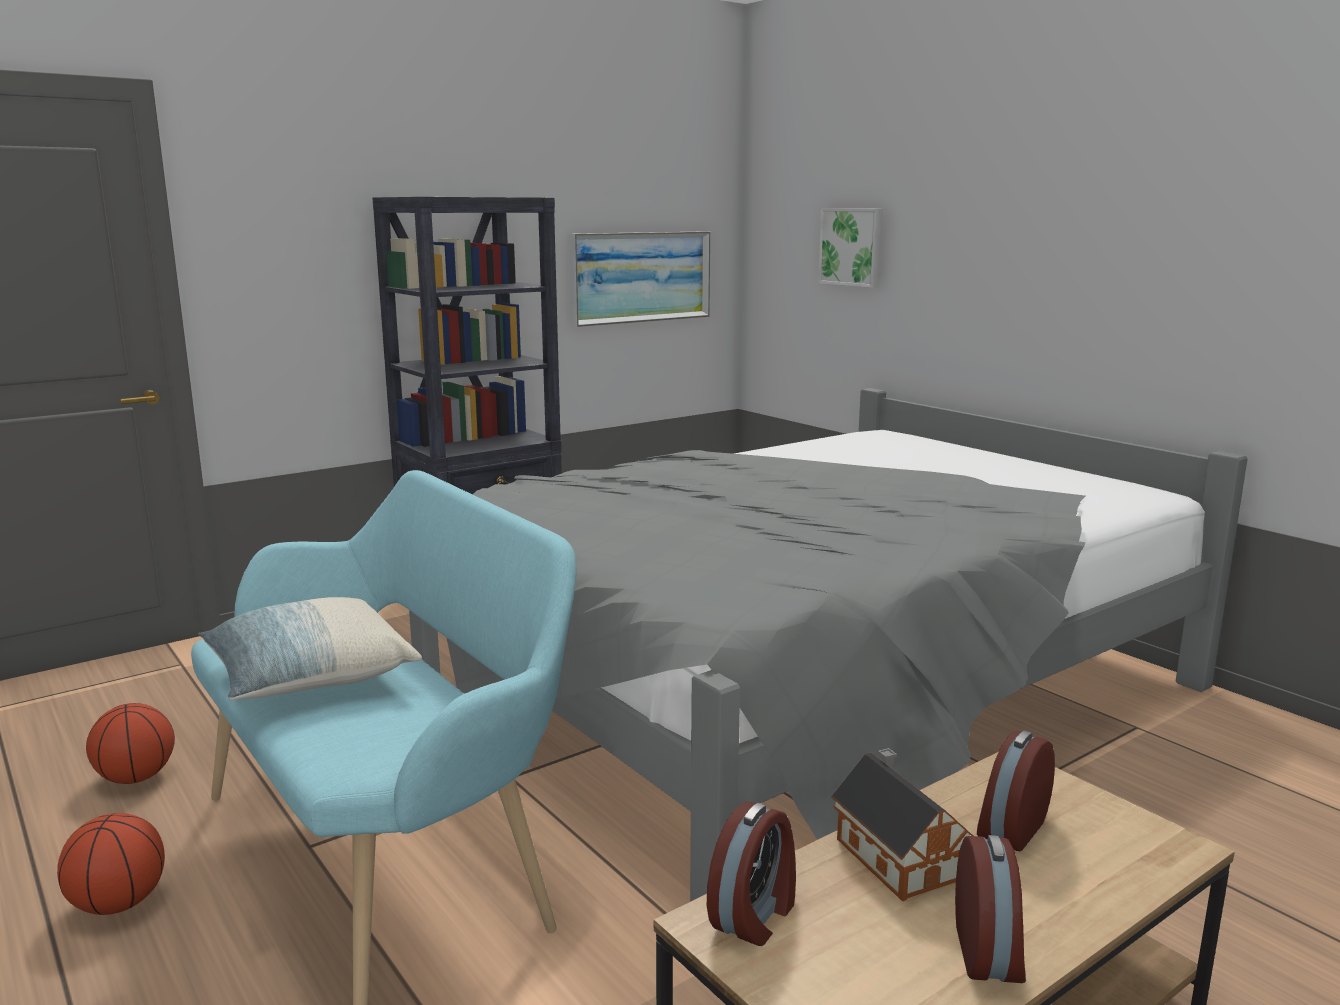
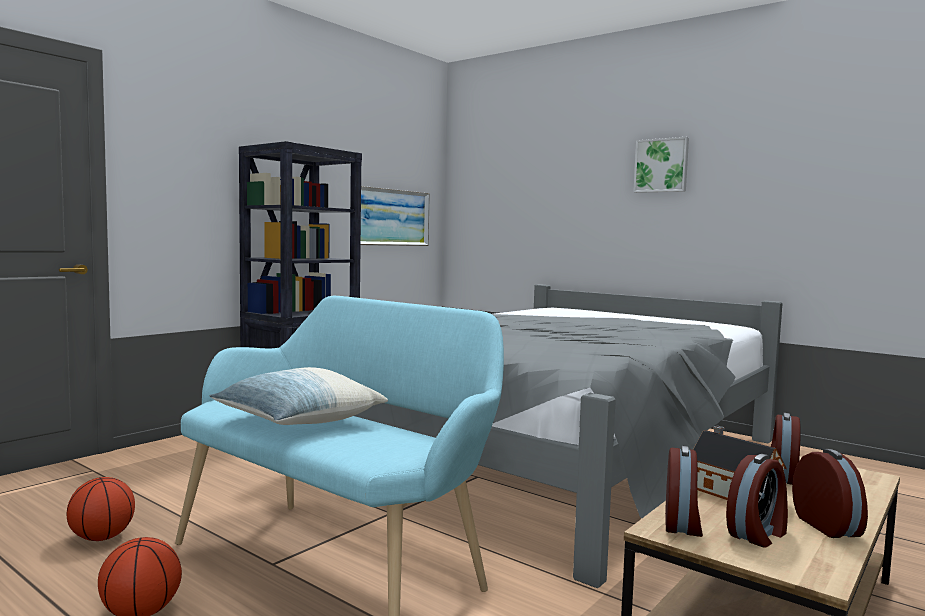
camera: 15 degrees left, 10 degrees down
(852, 247) = (523, 200): picture -> picture (661, 165)
(856, 954) = (758, 534): none -> alarm clock

